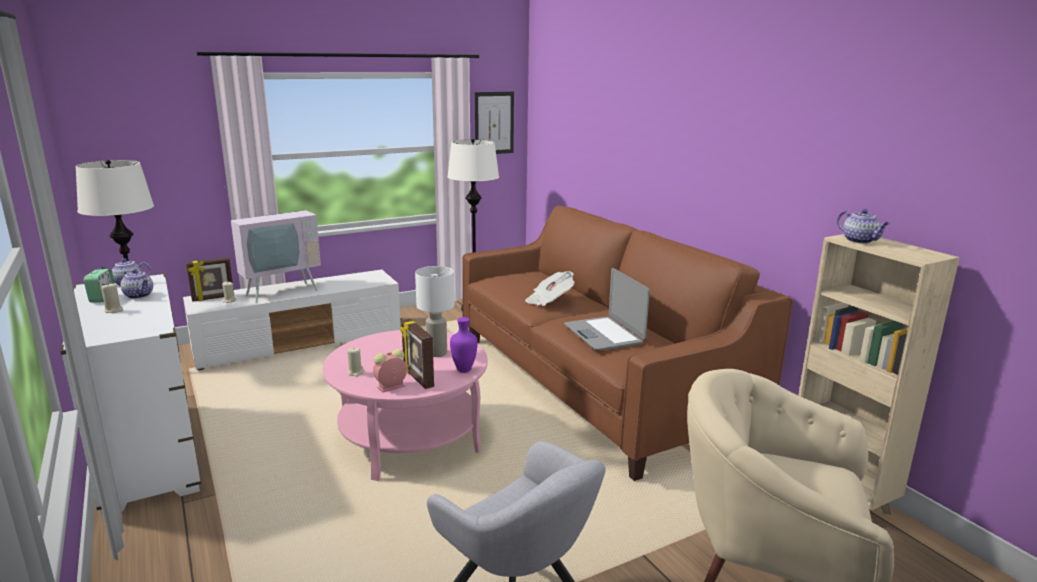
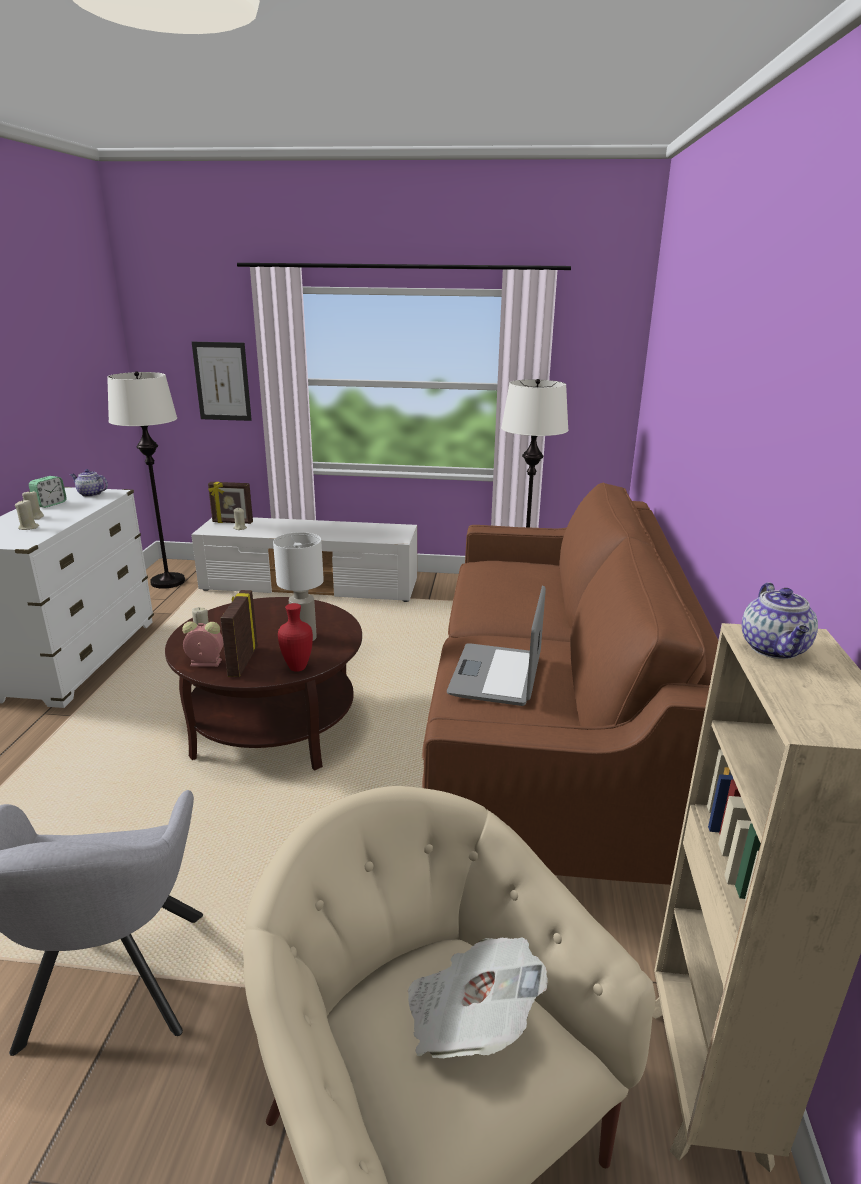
camera: 35 degrees right, 5 degrees up
(129, 318) = (29, 527): none -> beige candle
(139, 295) = (76, 507): teapot -> none
(280, 291) = (293, 528): television -> none
(410, 439) = (274, 727): pink coffee table -> brown coffee table
(464, 370) = (297, 668): purple vase -> red vase
(494, 123) = (592, 360): picture -> picture (222, 381)
(549, 301) = (505, 609): newspaper -> newspaper (470, 1019)

